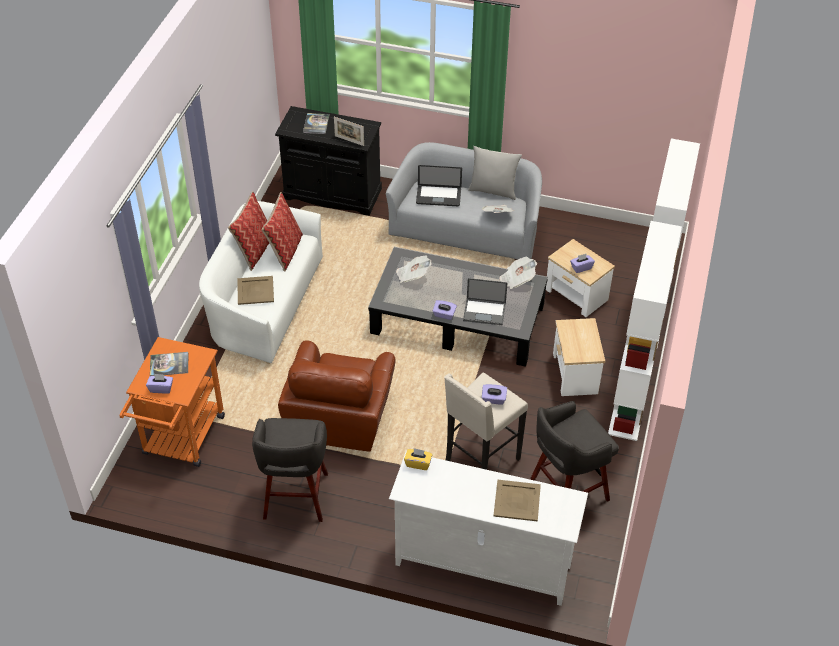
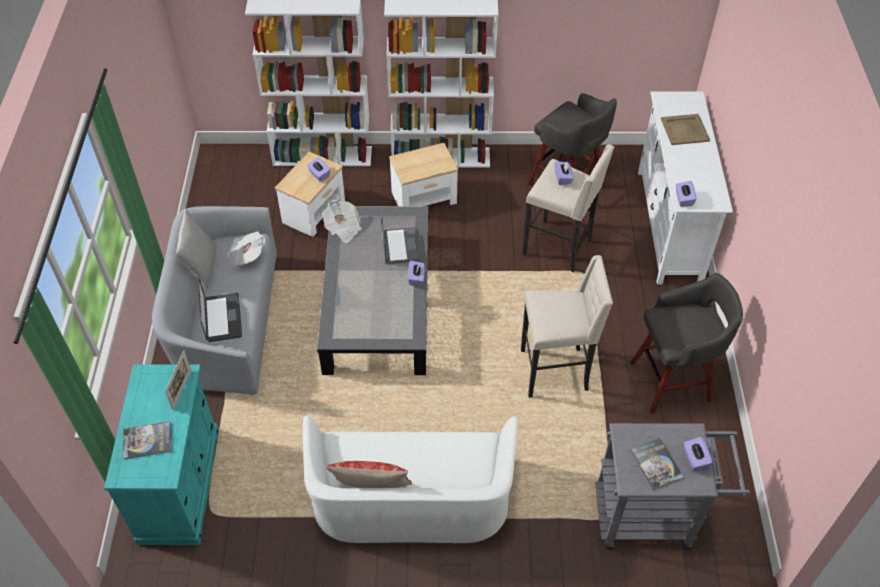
camera: 105 degrees left, 5 degrees up
(181, 441) = (653, 515): orange cart -> grey cart
(255, 291) = (448, 463): beige tray -> none
(285, 251) = (364, 455): pillow -> none
(332, 194) = (180, 484): black cabinet -> turquoise cabinet
(340, 418) = (556, 371): brown armchair -> beige stool
(412, 275) = (363, 319): newspaper -> none
(418, 463) = (683, 199): yellow tissue box -> purple tissue box

